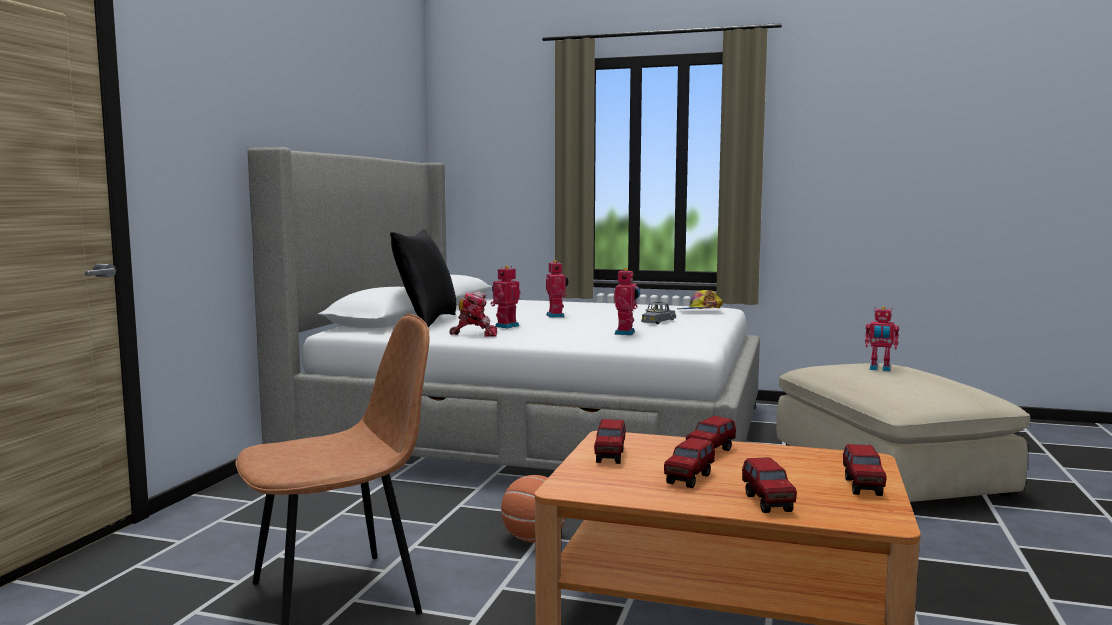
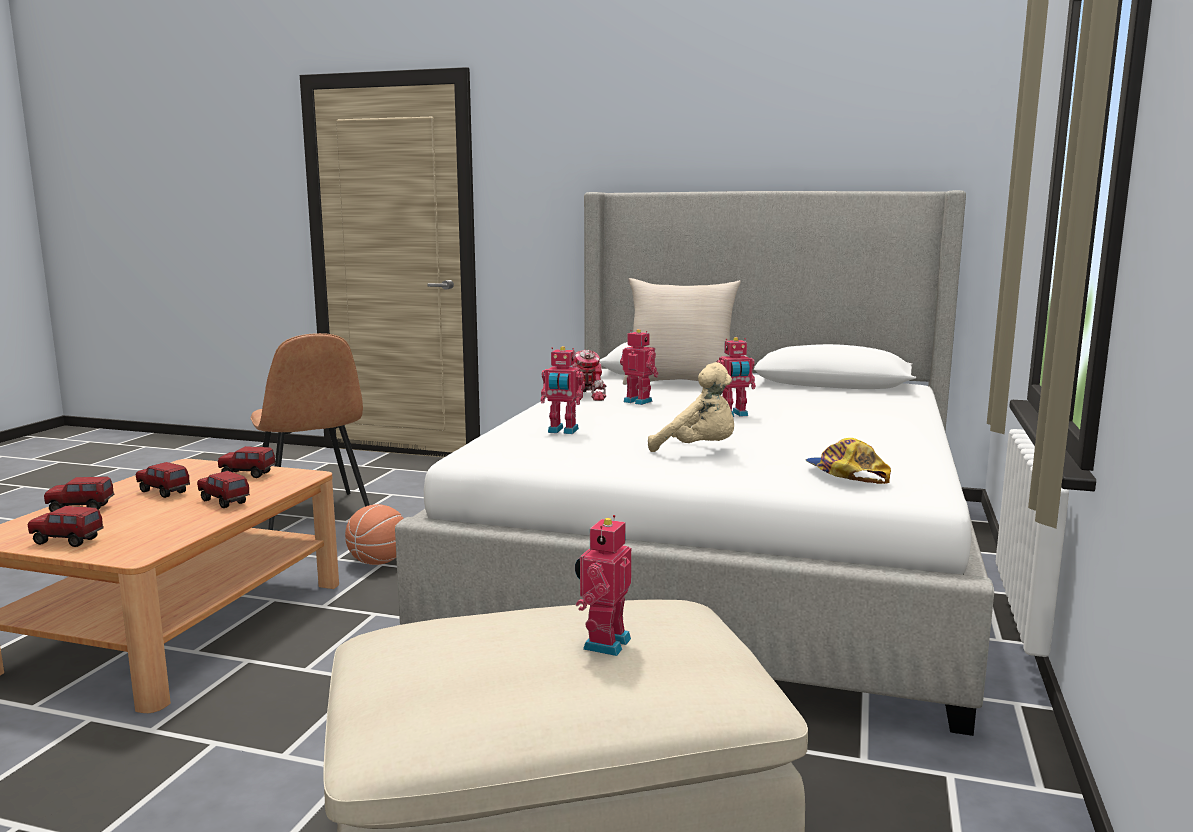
camera: 90 degrees right, 5 degrees up
(426, 321) = (680, 383): black pillow -> beige pillow
(658, 322) = (699, 450): grey toy car -> beige plush toy

